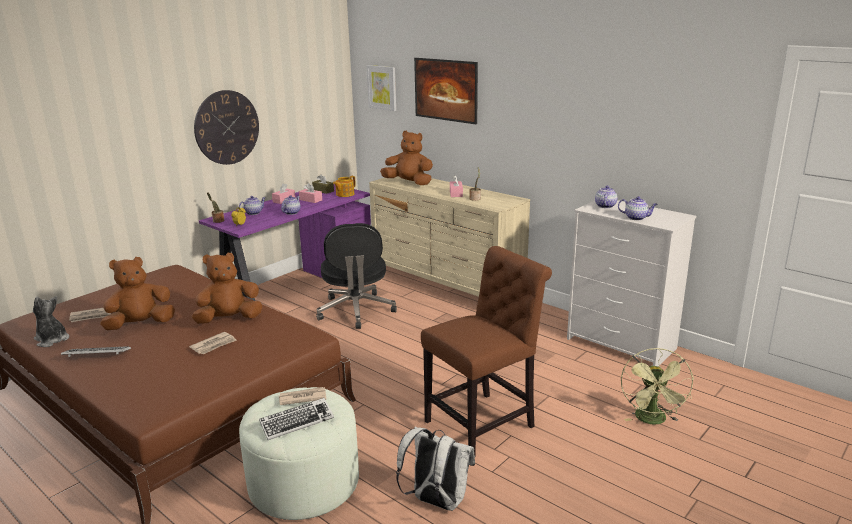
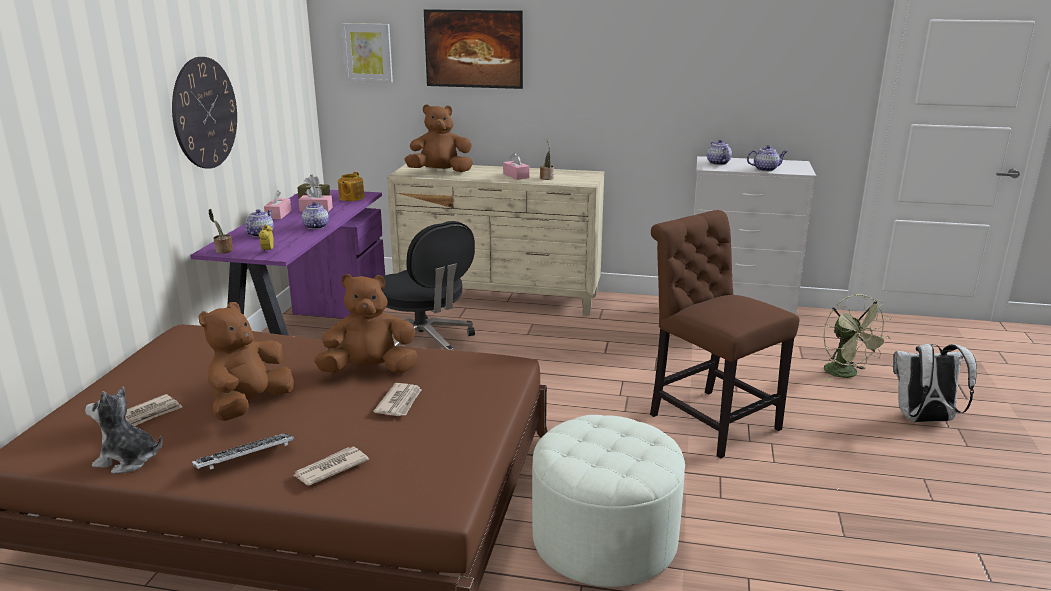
camera: 30 degrees left, 0 degrees up
(229, 319) = (370, 370): brown plush toy -> brown plush toy turned 45 degrees clockwise
(297, 422) = (625, 455): keyboard -> none
(302, 398) = (591, 429): newspaper -> newspaper (330, 468)
(436, 501) = (760, 507): white backpack -> white backpack (923, 420)
(484, 422) = (709, 419): brown chair -> brown chair turned 60 degrees counterclockwise

